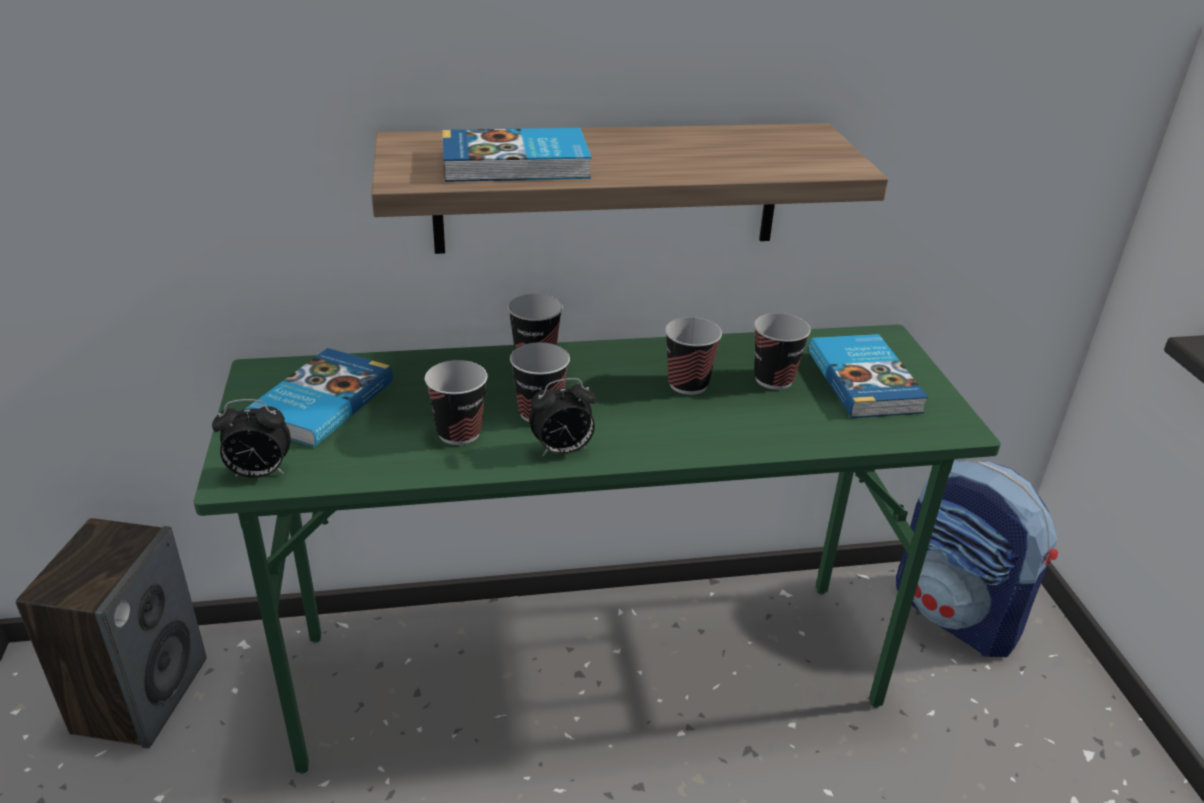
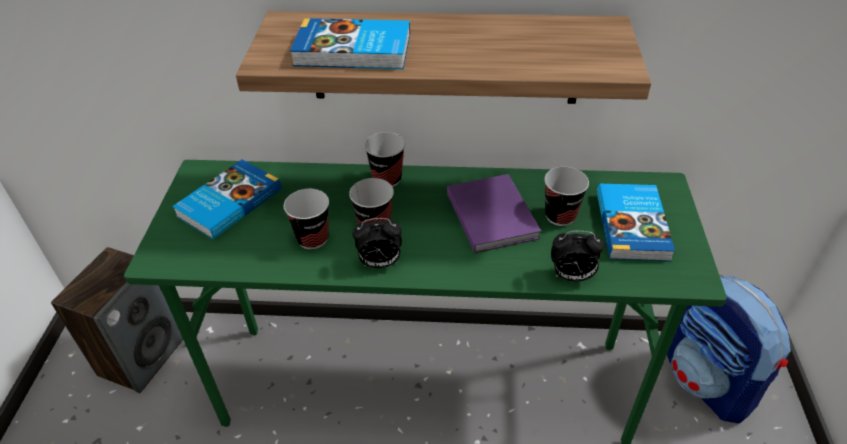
camera: 15 degrees right, 10 degrees up
(259, 474) = (170, 257): alarm clock -> alarm clock (571, 276)
(688, 384) = (492, 213): cup -> purple book

